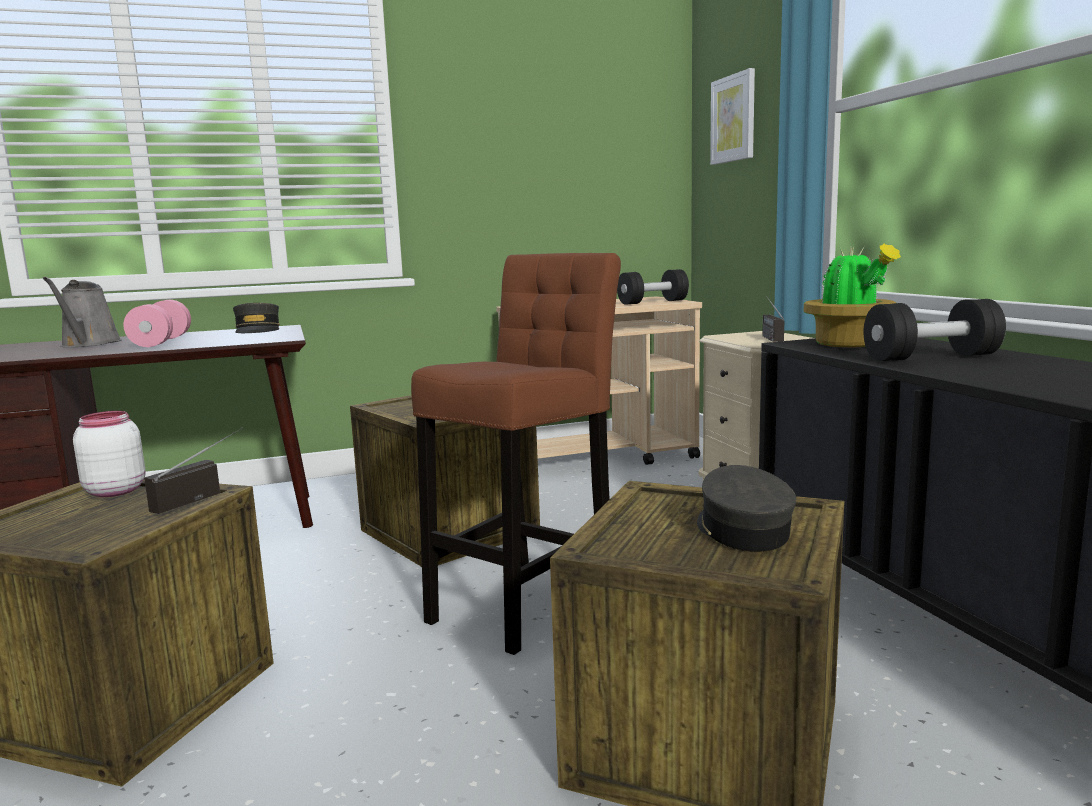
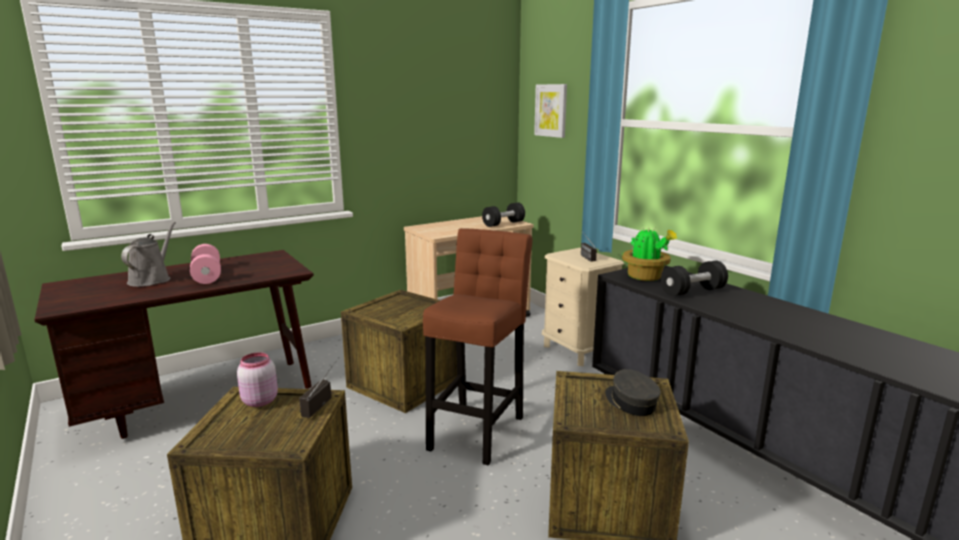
camera: 15 degrees left, 5 degrees up
(89, 344) = (152, 279): grey watering can -> grey watering can turned 150 degrees counterclockwise
(114, 491) = (259, 401): white jar -> pink jar
(258, 330) = (262, 259): grey cap -> none

